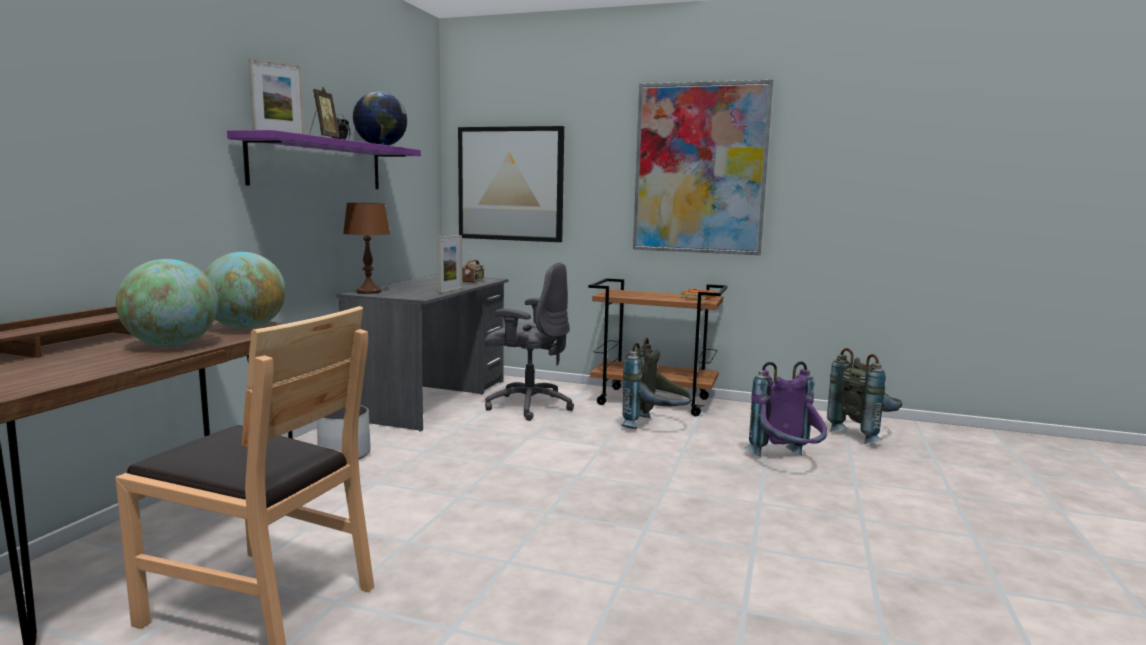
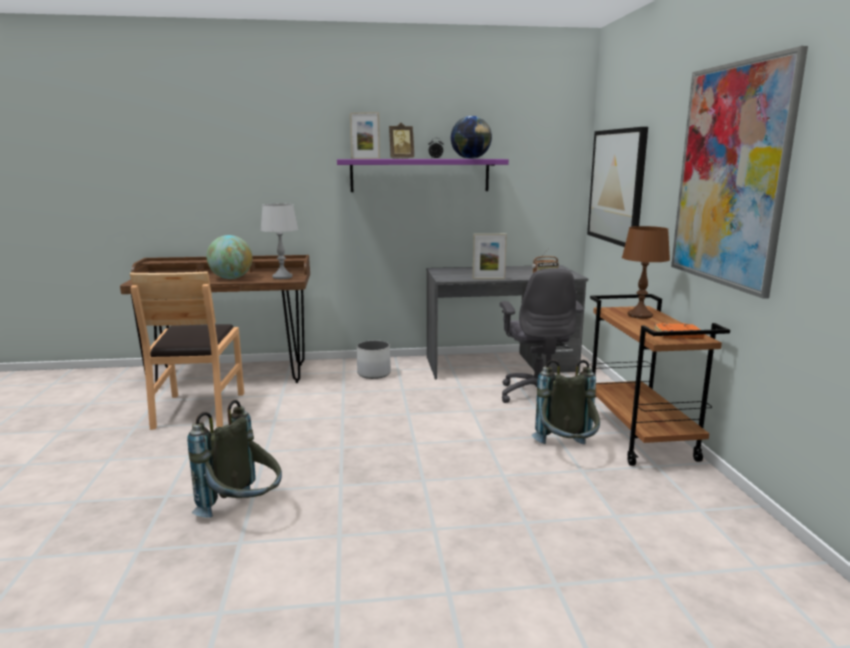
camera: 65 degrees right, 5 degrees up
(246, 328) = (282, 277): globe -> grey table lamp
(368, 292) = (445, 270): brown table lamp -> brown table lamp (640, 315)
(787, 463) = (557, 534): purple backpack -> none
(864, 434) = (748, 586): grey backpack -> grey backpack (244, 512)

